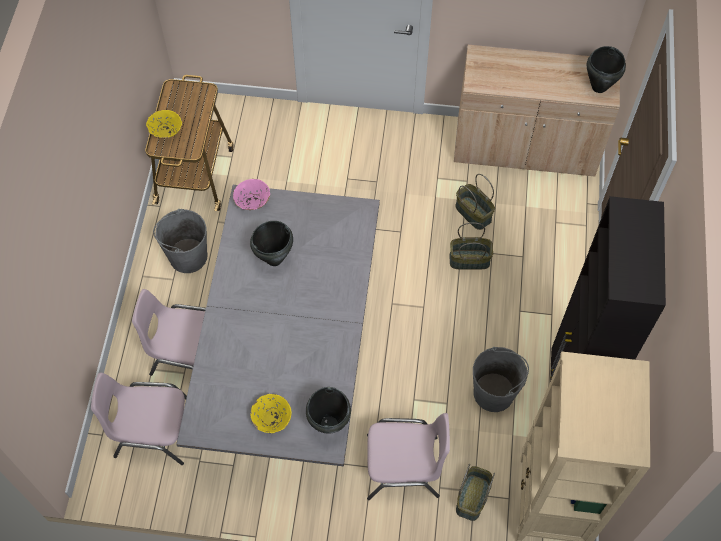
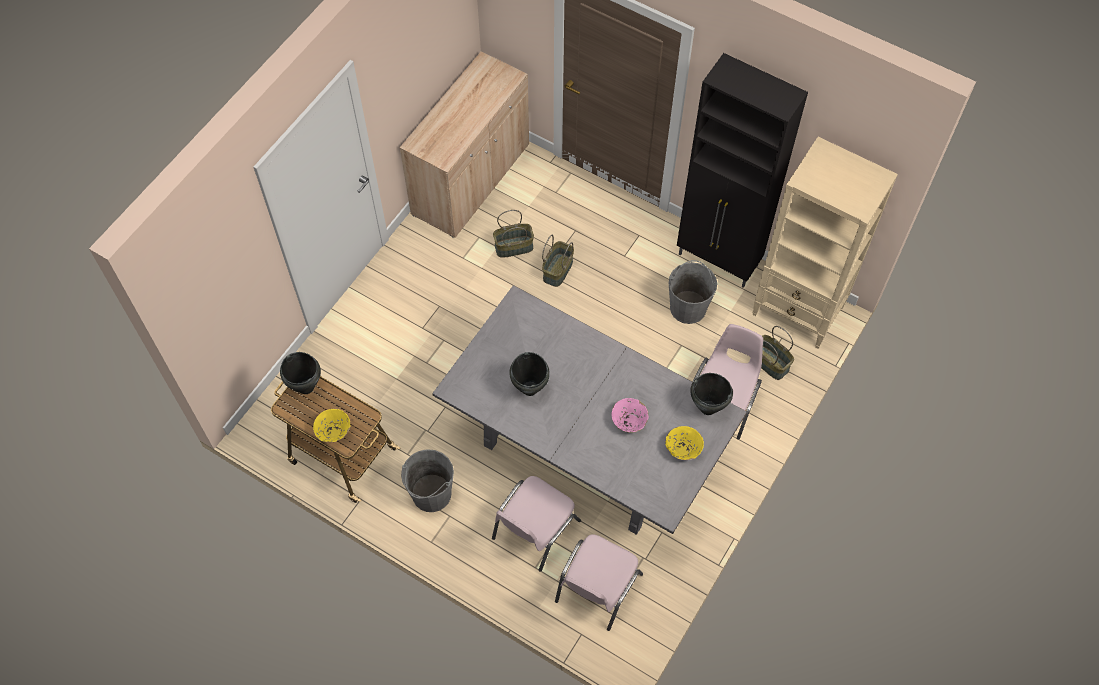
camera: 65 degrees left, 0 degrees up
(252, 202) = (460, 384): pink bowl -> pink bowl (629, 421)
(598, 87) = (500, 78): black cooking pot -> black cooking pot (306, 387)

